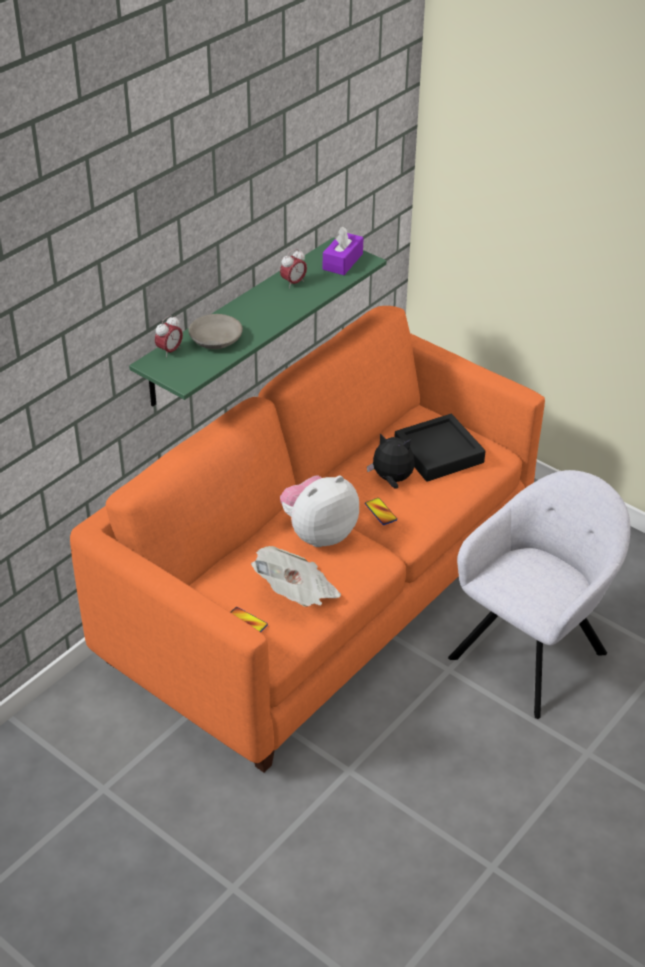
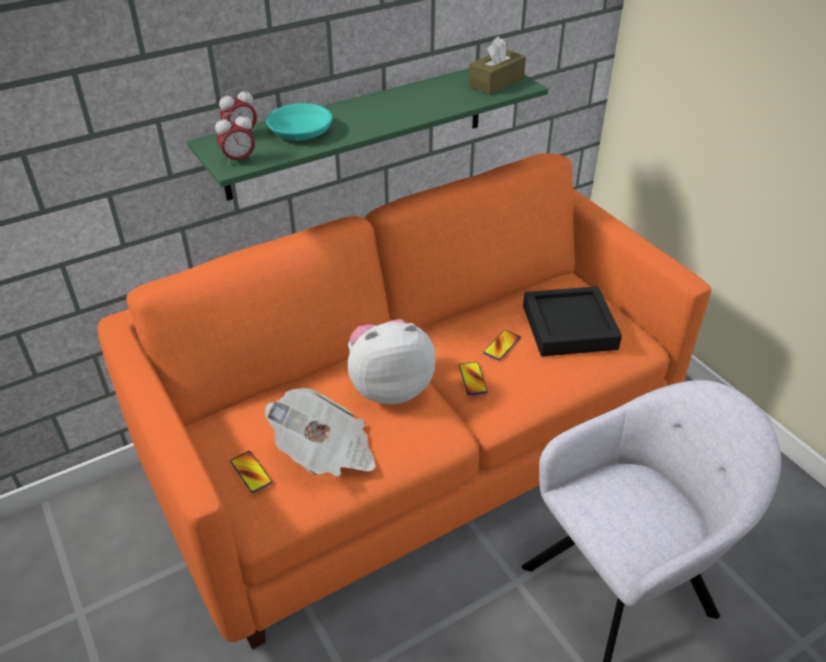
camera: 20 degrees right, 0 degrees up
(215, 339) = (299, 132): grey bowl -> turquoise bowl
(293, 283) = (427, 93): alarm clock -> alarm clock (239, 160)
(342, 261) = (496, 82): purple tissue box -> brown tissue box
(391, 480) = (501, 345): plush toy -> phone

